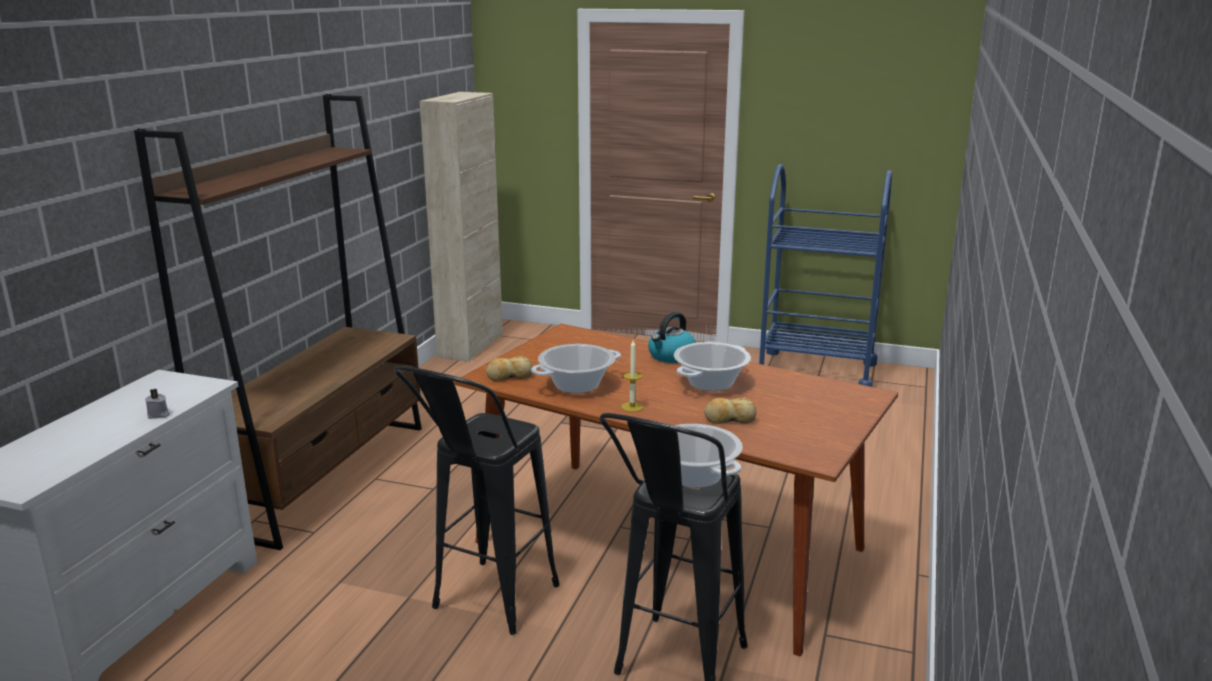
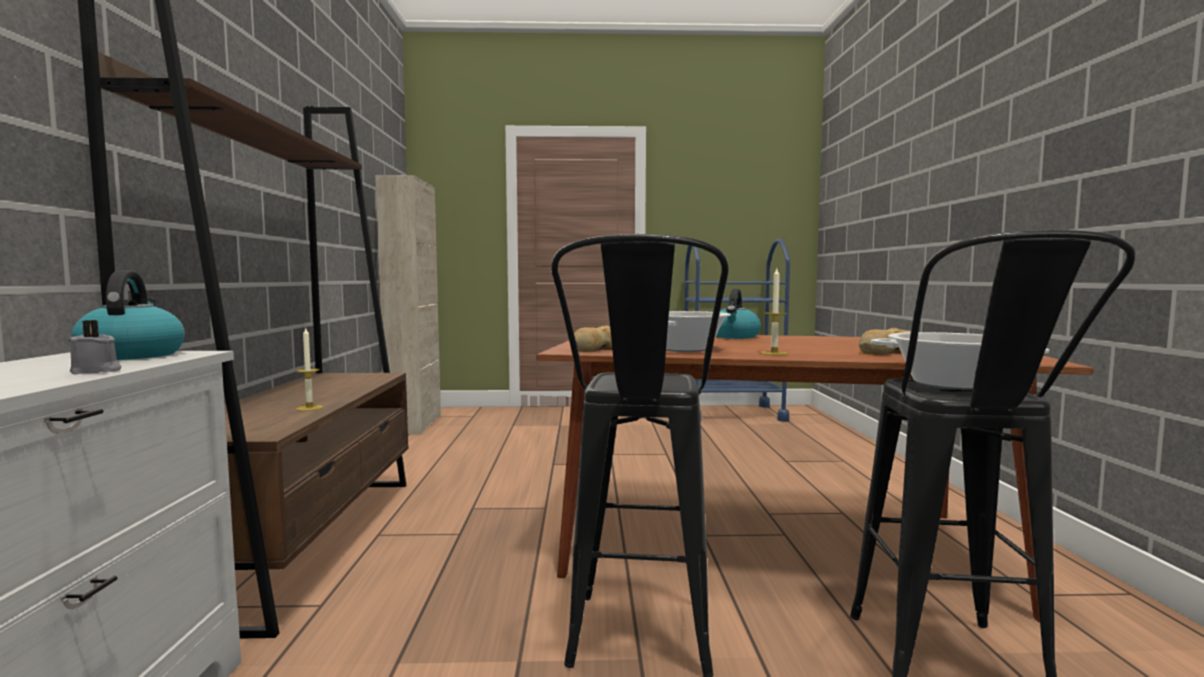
camera: 20 degrees left, 15 degrees down
(182, 385) = (132, 355): none -> kettle
(311, 390) = (309, 408): none -> candle
(710, 383) = (809, 342): cooking pot -> none

